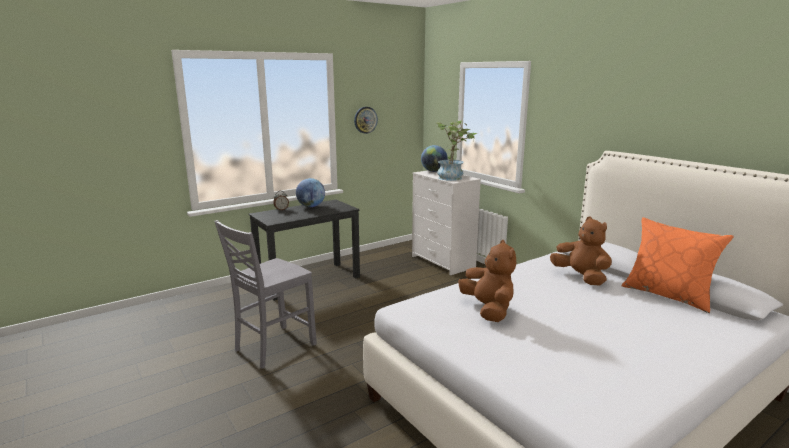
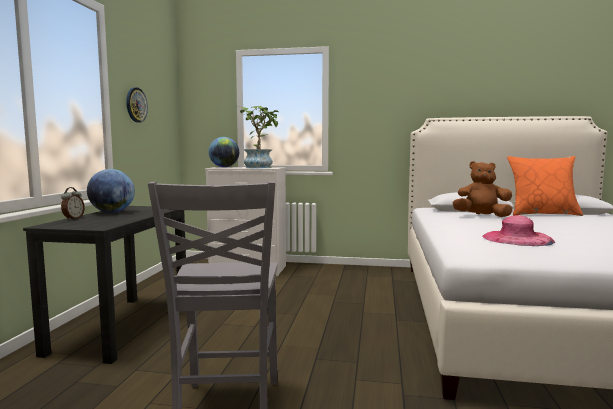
camera: 45 degrees left, 10 degrees down
(488, 310) = (517, 238): brown plush toy -> pink hat

